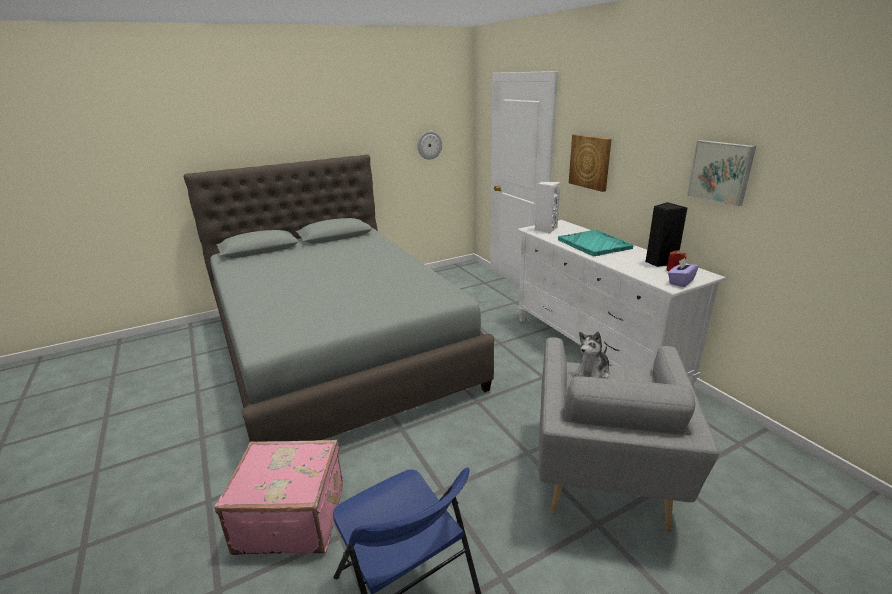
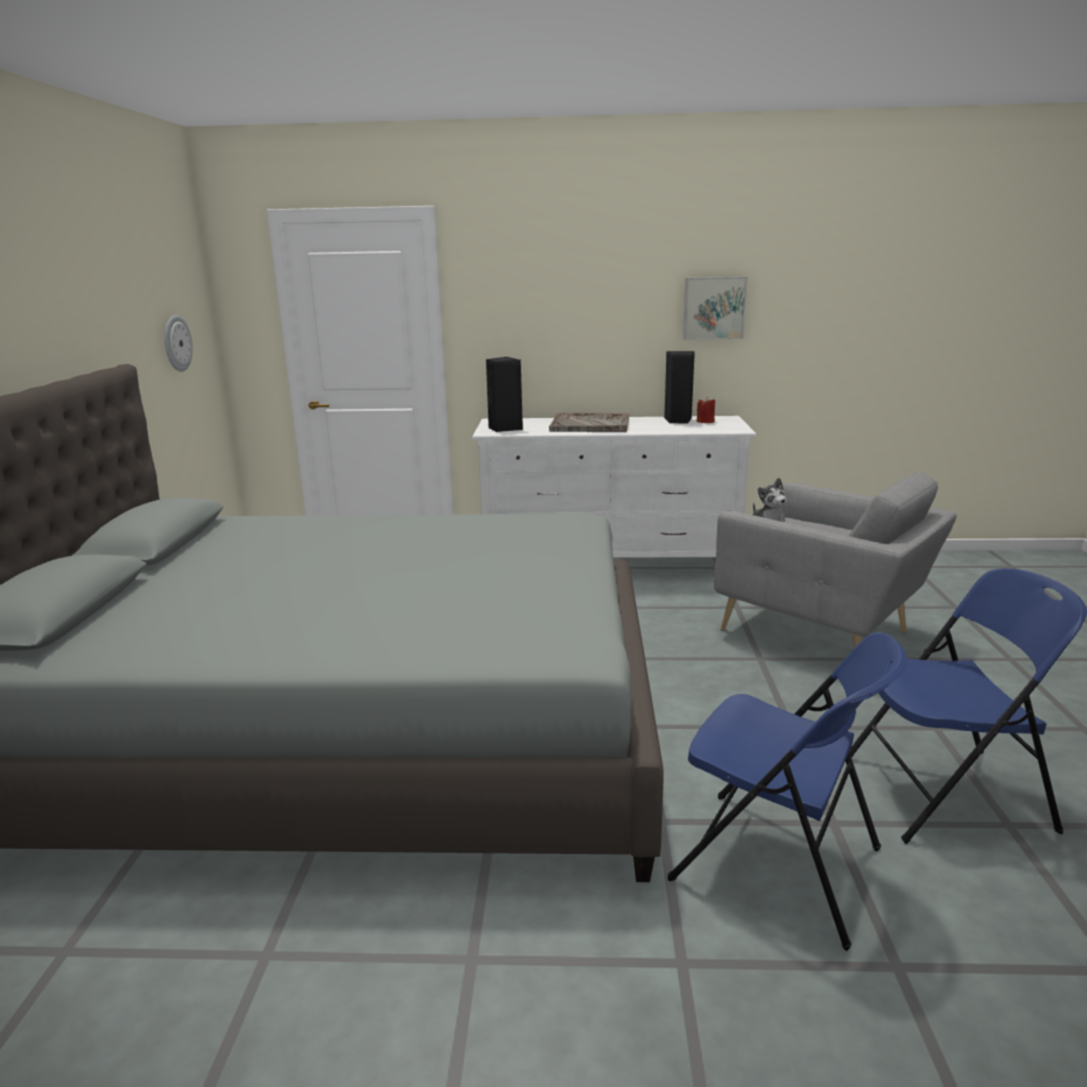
camera: 60 degrees left, 5 degrees down
(291, 517) = (776, 864): pink suitcase -> blue chair
(545, 229) = (504, 428): white speaker -> black speaker
(590, 162) = (523, 327): picture -> none
(594, 244) = (591, 425): turquoise tray -> grey tray
(680, 282) = (734, 426): purple tissue box -> none

